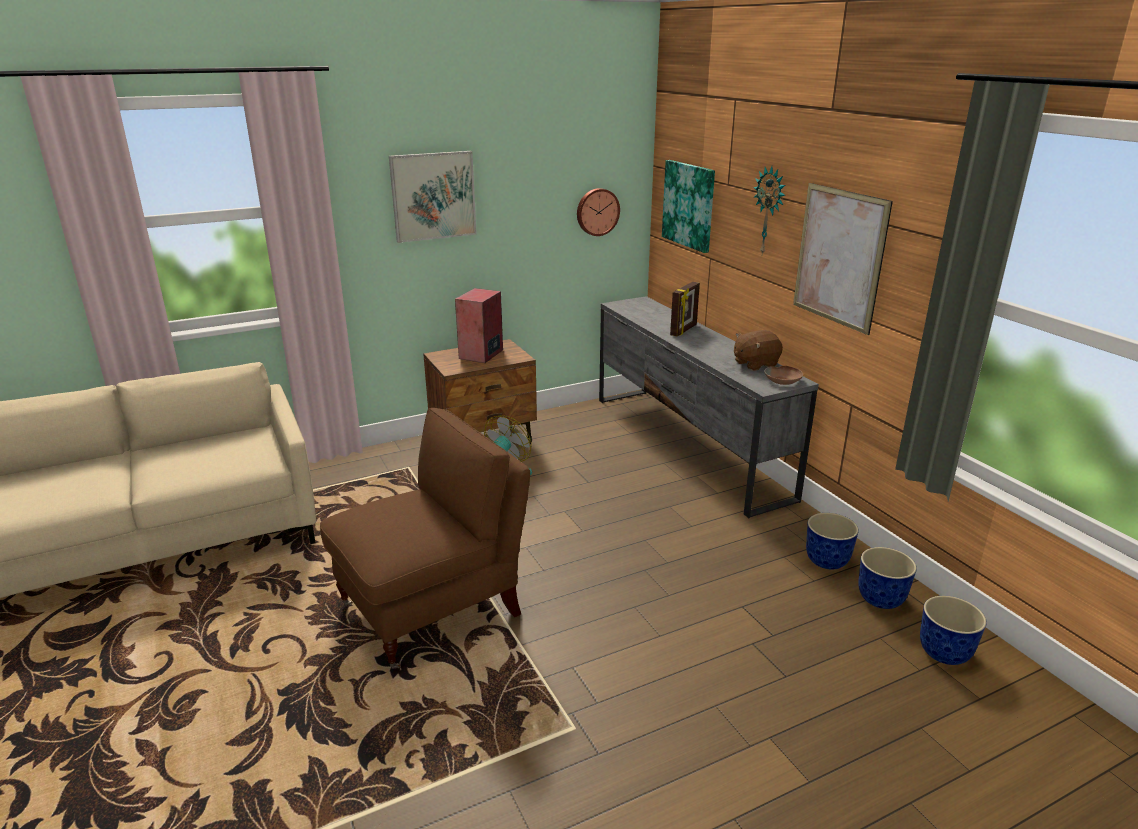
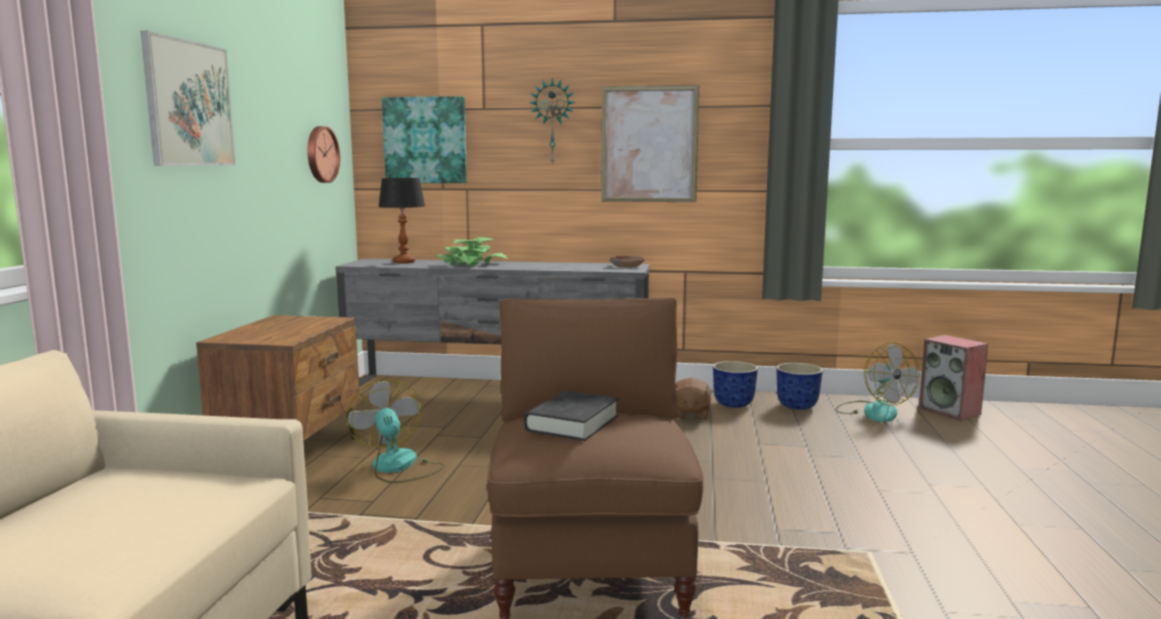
camera: 55 degrees left, 15 degrees down
(392, 511) = (572, 423): none -> black book
(481, 354) = (280, 327): speaker -> speaker (950, 411)
(652, 311) = (403, 262): none -> table lamp
(684, 330) = (470, 264): picture frame -> potted plant
(755, 364) = (582, 265): brown plush toy -> brown plush toy (690, 415)
(945, 653) = (873, 411): planter -> fan

